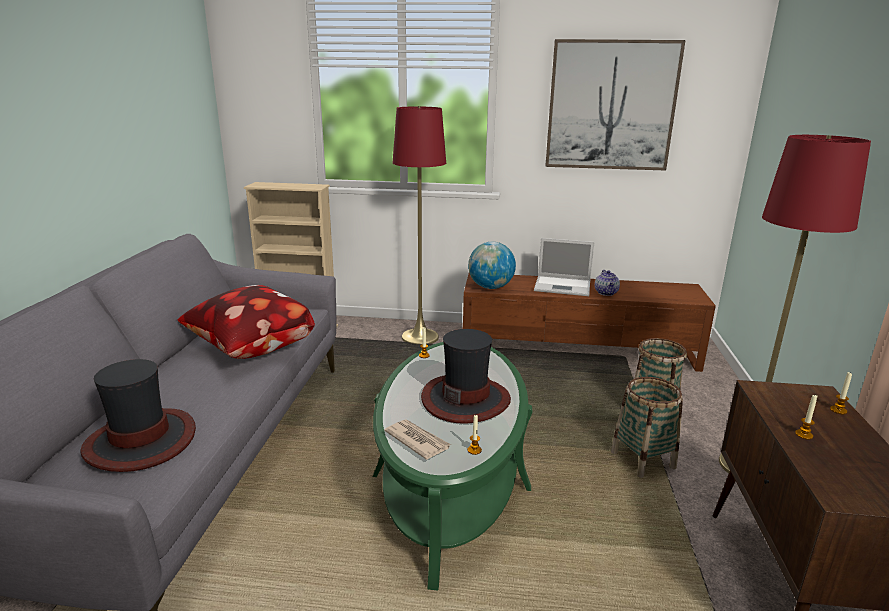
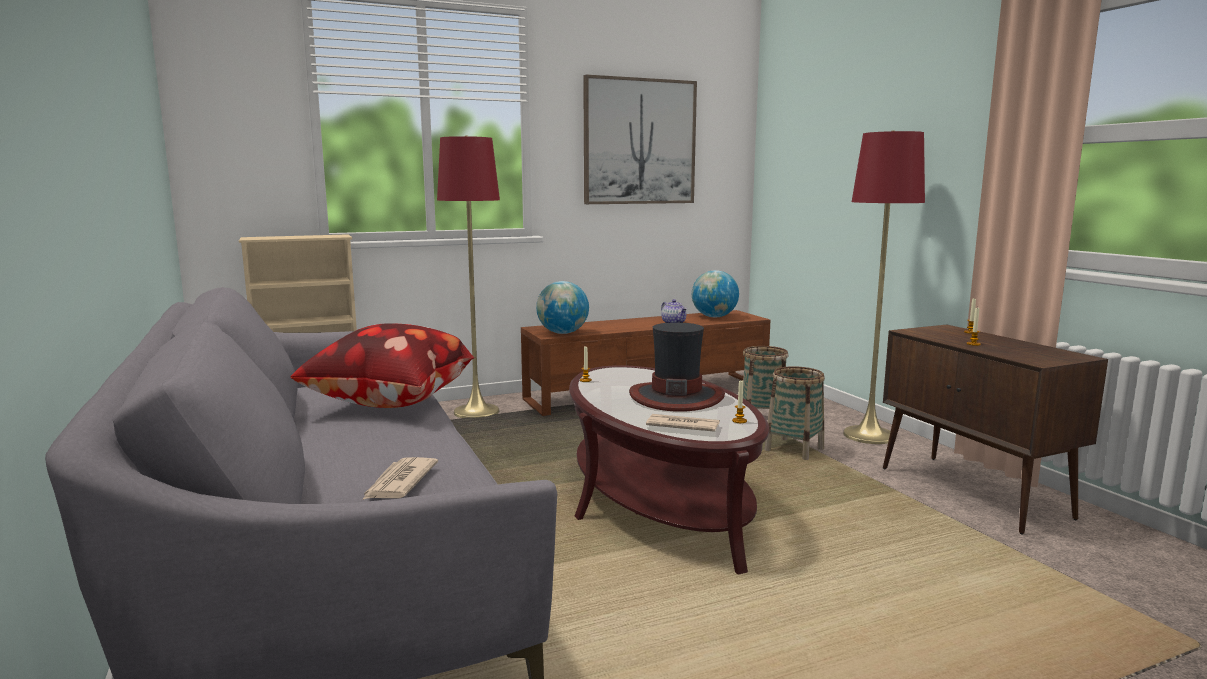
camera: 30 degrees left, 10 degrees down
(141, 441) = (399, 482): hat -> newspaper
(451, 482) = (658, 504): green coffee table -> brown coffee table
(563, 286) = (630, 324): laptop -> none
(659, 290) = (714, 317): none -> globe

